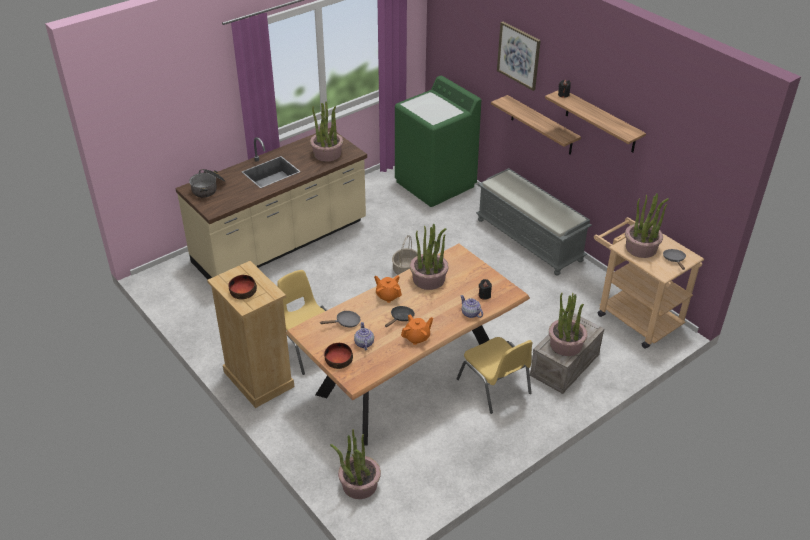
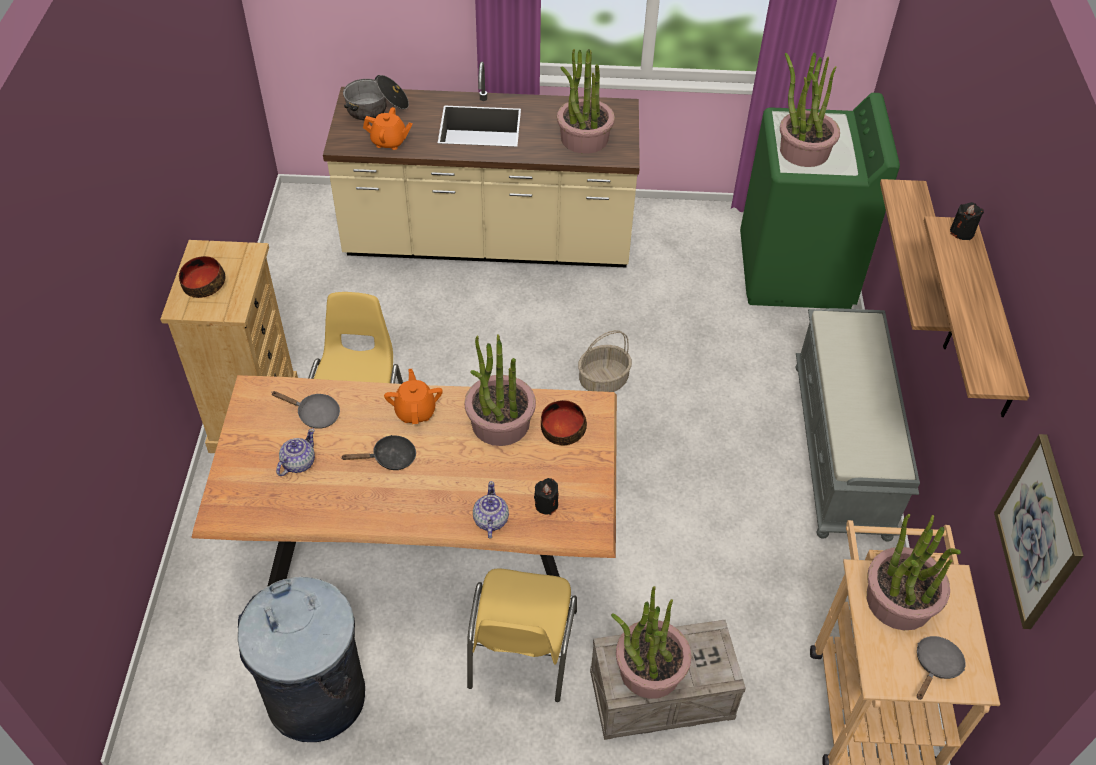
camera: 40 degrees right, 10 degrees up
(338, 360) = (239, 465): bowl -> bowl (562, 429)
(359, 484) = (197, 655): potted plant -> potted plant (803, 151)
(417, 337) = (373, 505): orange teapot -> orange teapot (389, 142)
(433, 461) = (316, 697): none -> grey trash can
(519, 55) = (958, 116): picture -> picture (1039, 532)

